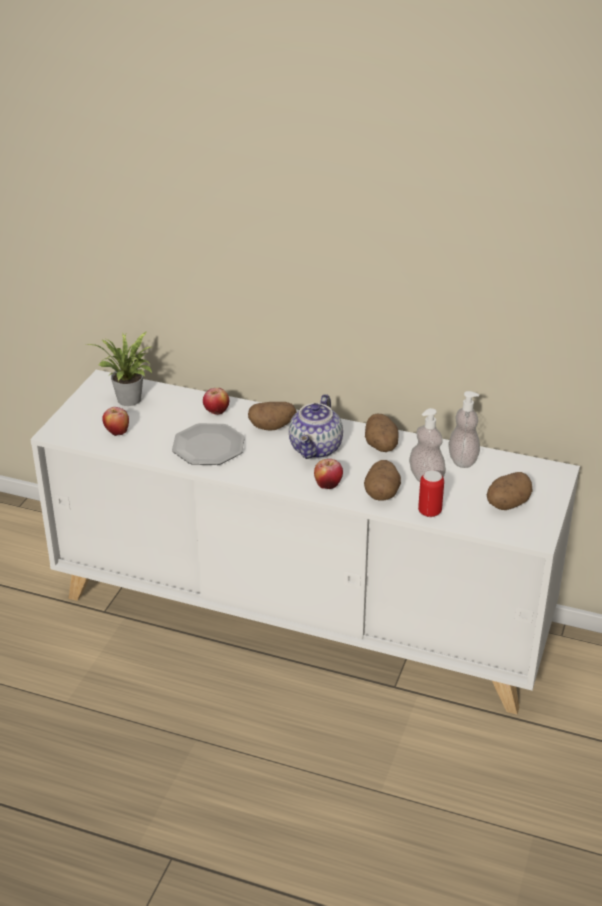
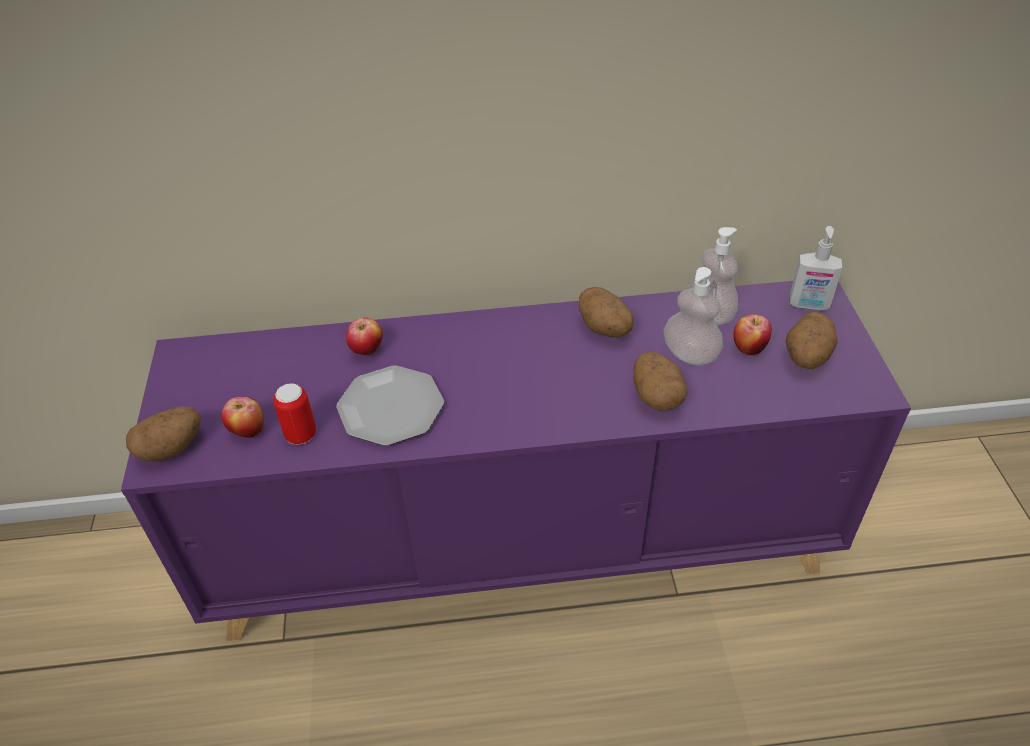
camera: 25 degrees left, 10 degrees up
(129, 401) = (236, 374): potted plant -> none
(272, 427) = (453, 347): potato -> potato (172, 448)
(302, 615) = (522, 543): white cabinet -> purple cabinet
(316, 449) = (532, 361): teapot -> none
(328, 485) = (584, 410): apple -> apple (749, 348)
(429, 512) = (732, 402): can -> can (301, 435)
(540, 476) = (808, 305): none -> soap dispenser

